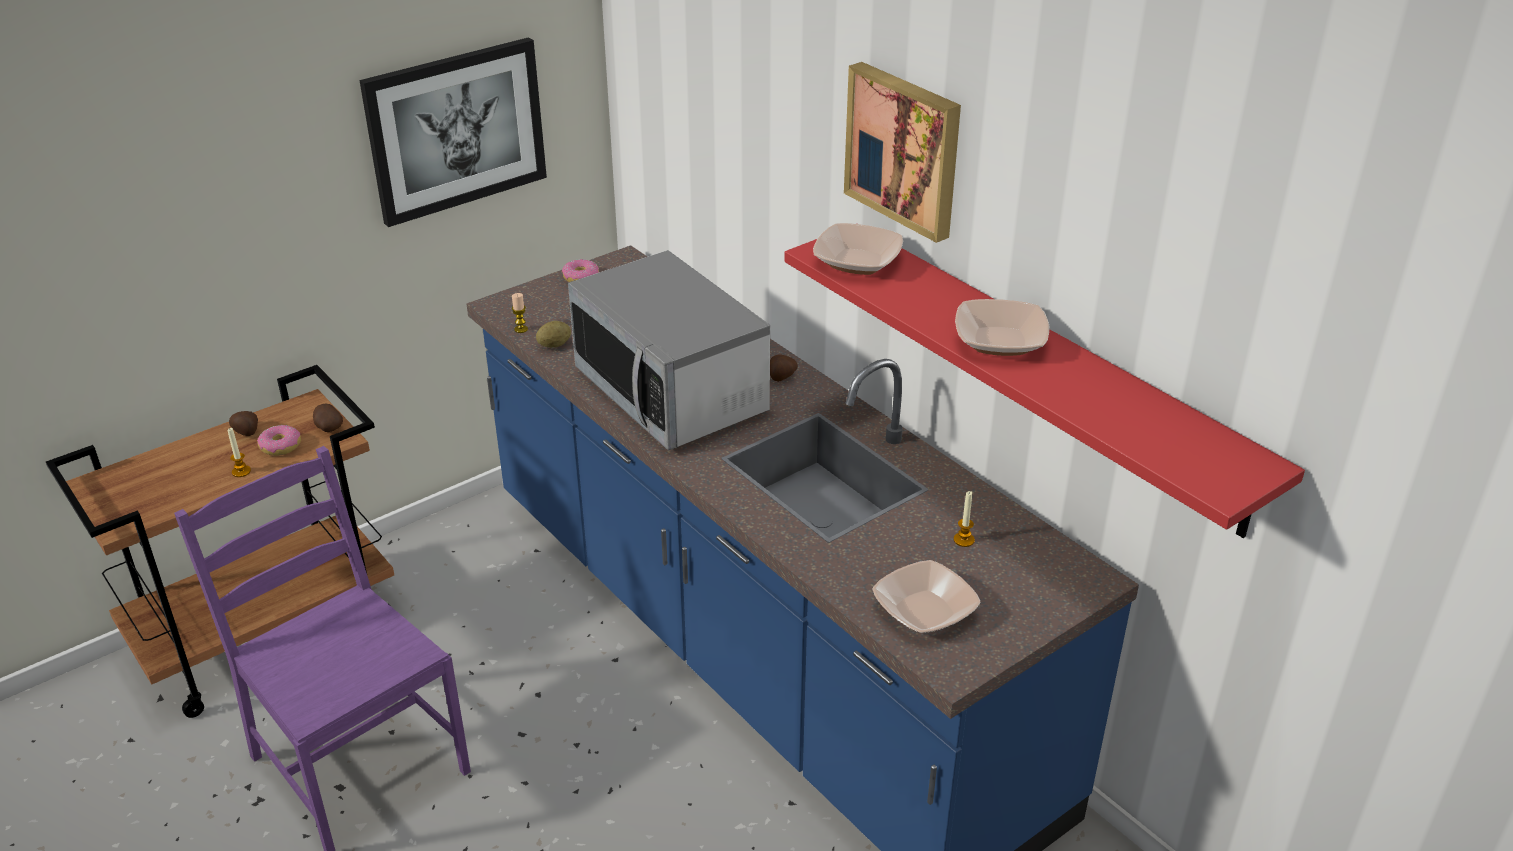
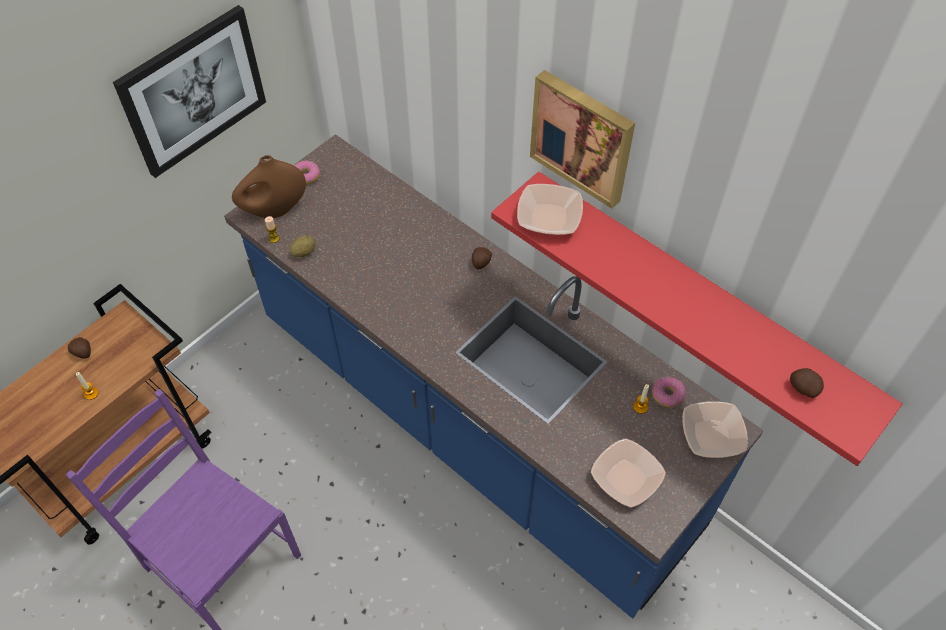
camera: 10 degrees left, 20 degrees up
(280, 446) = (113, 364): donut -> donut (667, 395)
(328, 427) = (144, 339): potato -> potato (803, 388)
(530, 304) = (274, 210): none -> brown vase
(672, 393) = (404, 291): microwave -> none
(1000, 341) = (671, 296): bowl -> bowl (711, 435)

